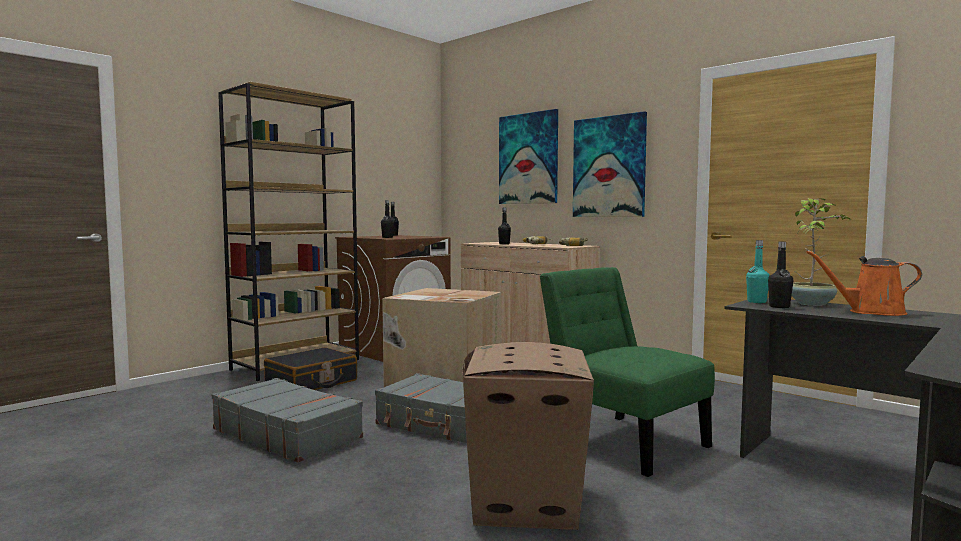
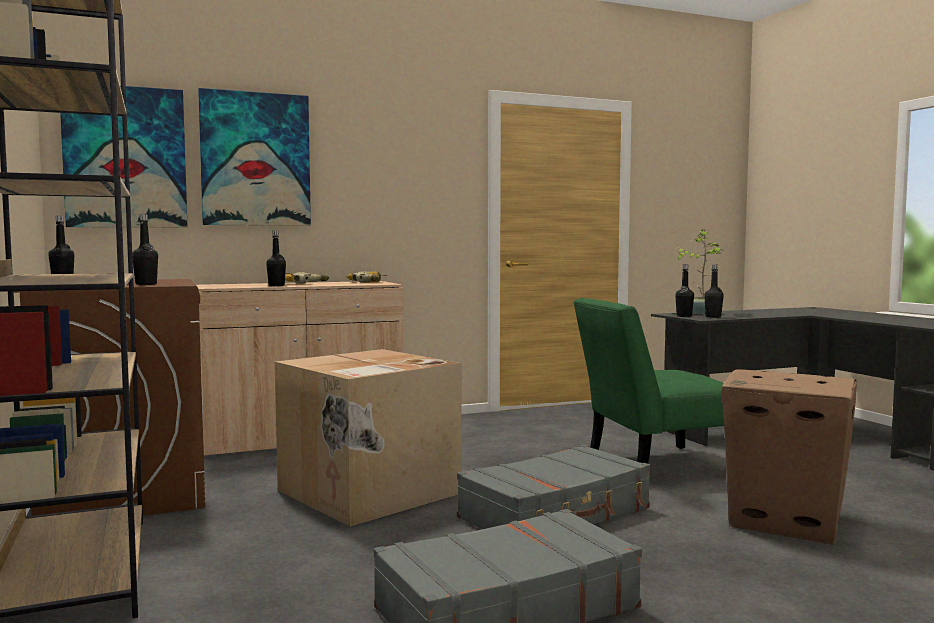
camera: 65 degrees left, 0 degrees up
(311, 382) = (236, 570): black suitcase -> none
(609, 167) = (386, 183): picture -> picture (125, 157)
(756, 302) = (684, 316): turquoise bottle -> black bottle
(871, 312) = (747, 313): orange watering can -> none

